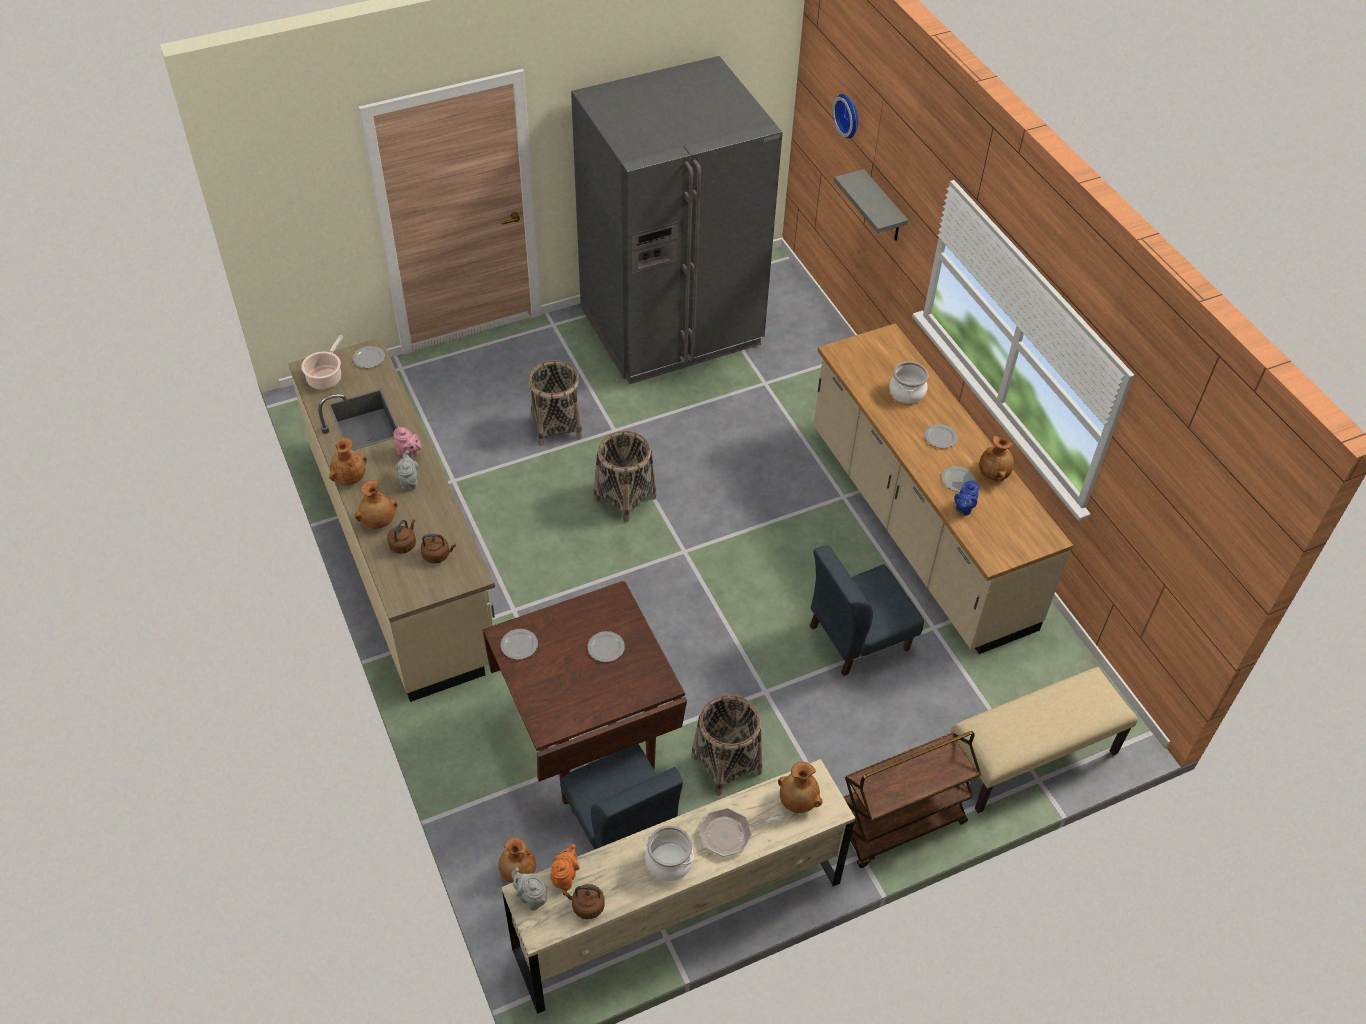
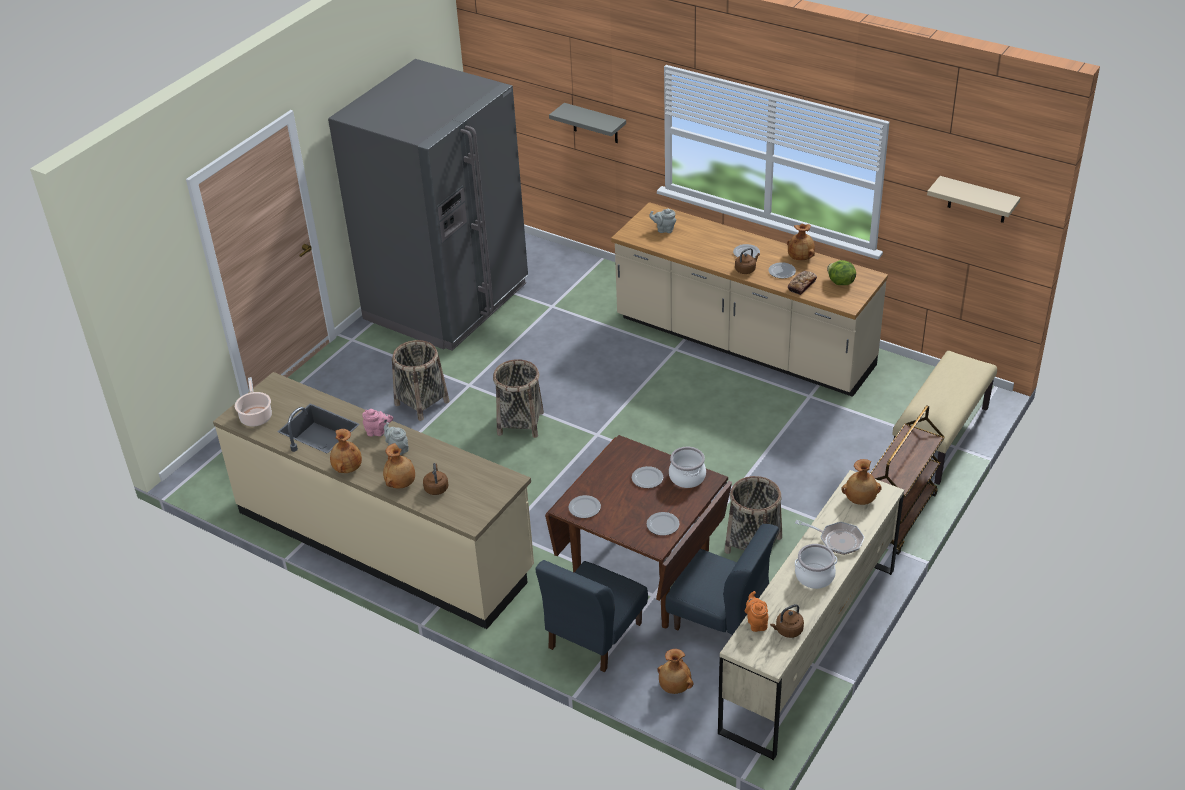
camera: 30 degrees left, 10 degrees down
(369, 358) = (279, 388): plate -> plate (663, 524)
(438, 555) = (470, 482): brown kettle -> brown kettle (746, 269)
(531, 897) = (746, 647): grey teapot -> grey teapot (664, 229)
(730, 834) = (837, 540): frying pan -> frying pan turned 105 degrees counterclockwise
(849, 115) = (535, 66): wall clock -> none
(858, 637) = (766, 426): blue chair -> blue chair (594, 635)
(907, 392) = (698, 237): cooking pot -> cooking pot (687, 477)
(964, 508) = (802, 285): blue teapot -> bread
(1009, 527) = (840, 282): none -> lettuce
(1191, 522) = (977, 200): none -> beige shelf

